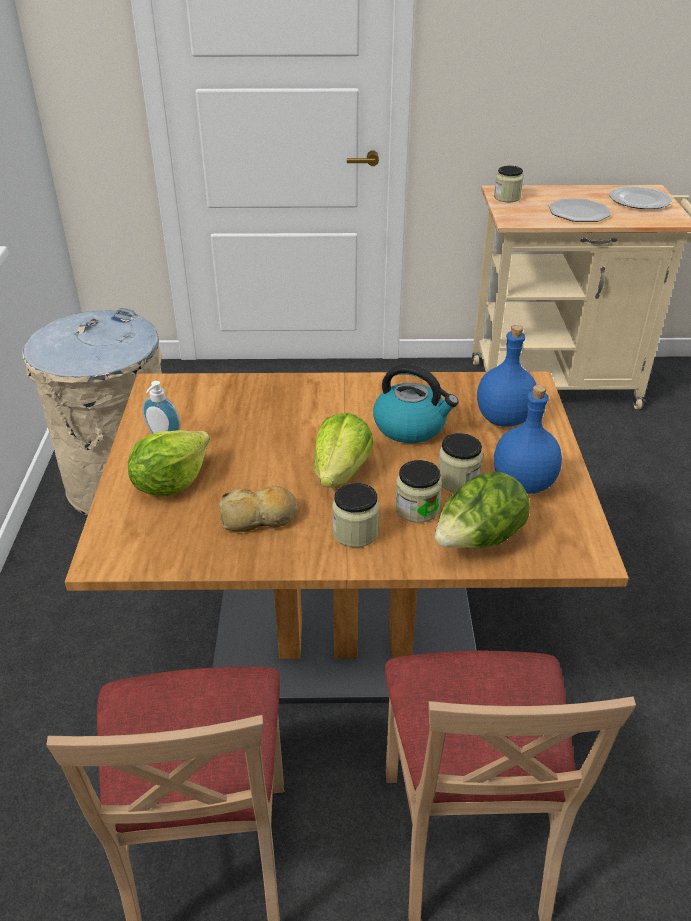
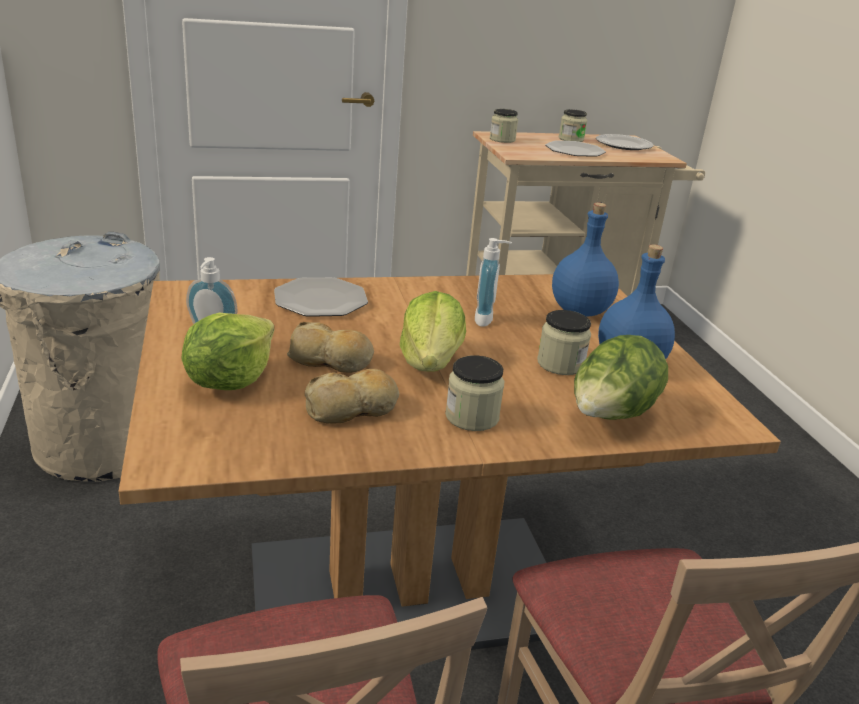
camera: 15 degrees left, 10 degrees down
(257, 466) = (331, 360): none -> bread
(269, 398) = (320, 300): none -> plate
(411, 426) = (487, 320): kettle -> soap dispenser
(417, 508) = (530, 391): jar -> jar (571, 139)

